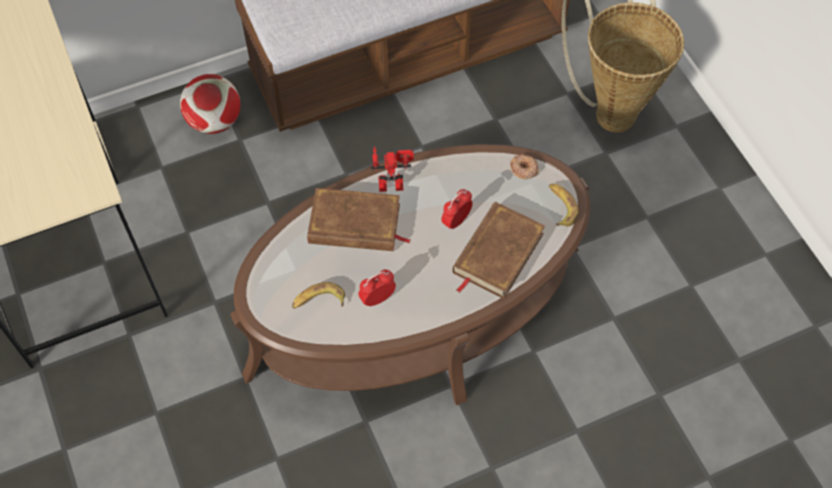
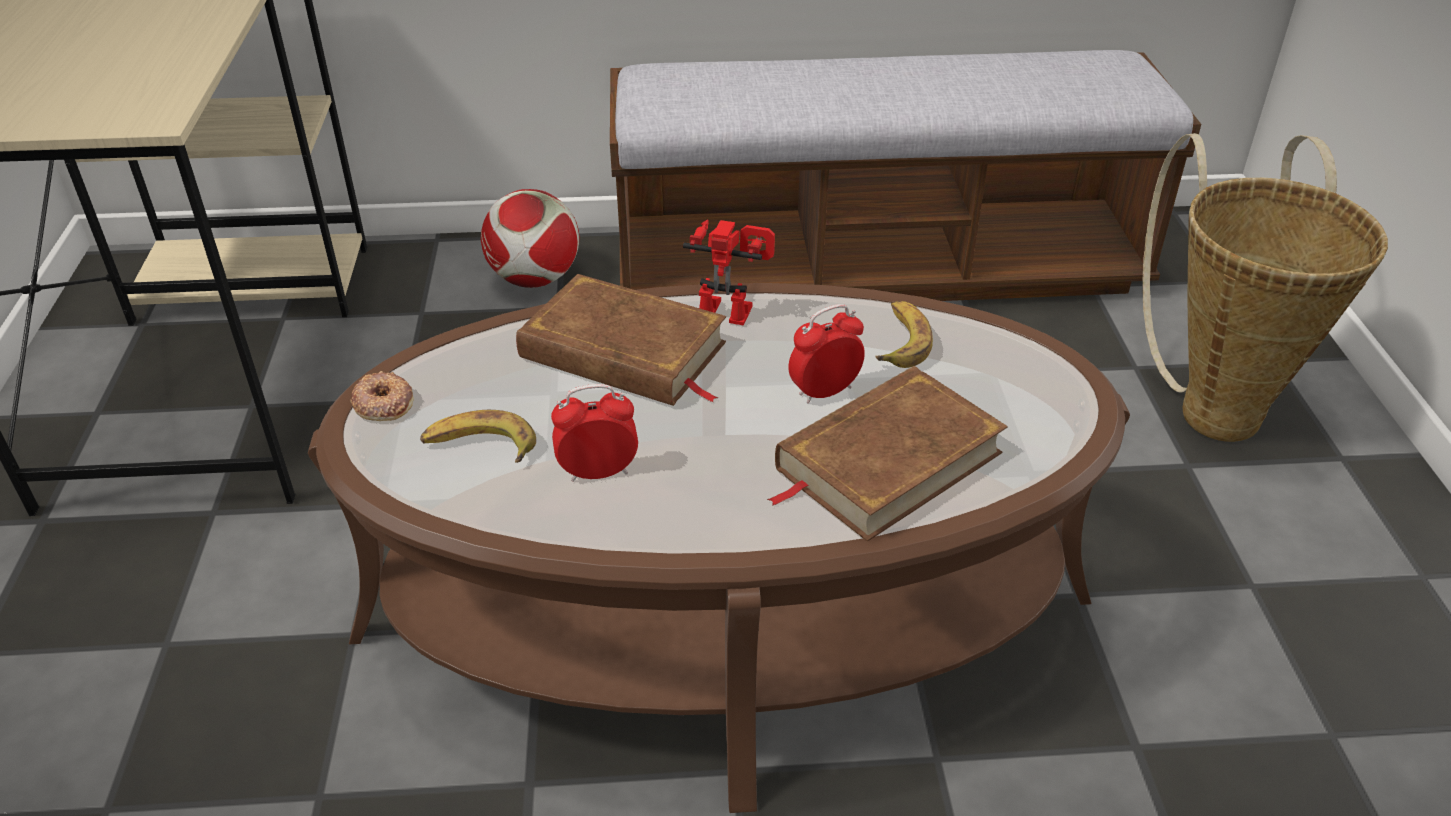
camera: 20 degrees right, 20 degrees down
(523, 169) = (998, 346): donut -> donut (383, 403)
(560, 207) = (1055, 419): banana -> banana (901, 340)

